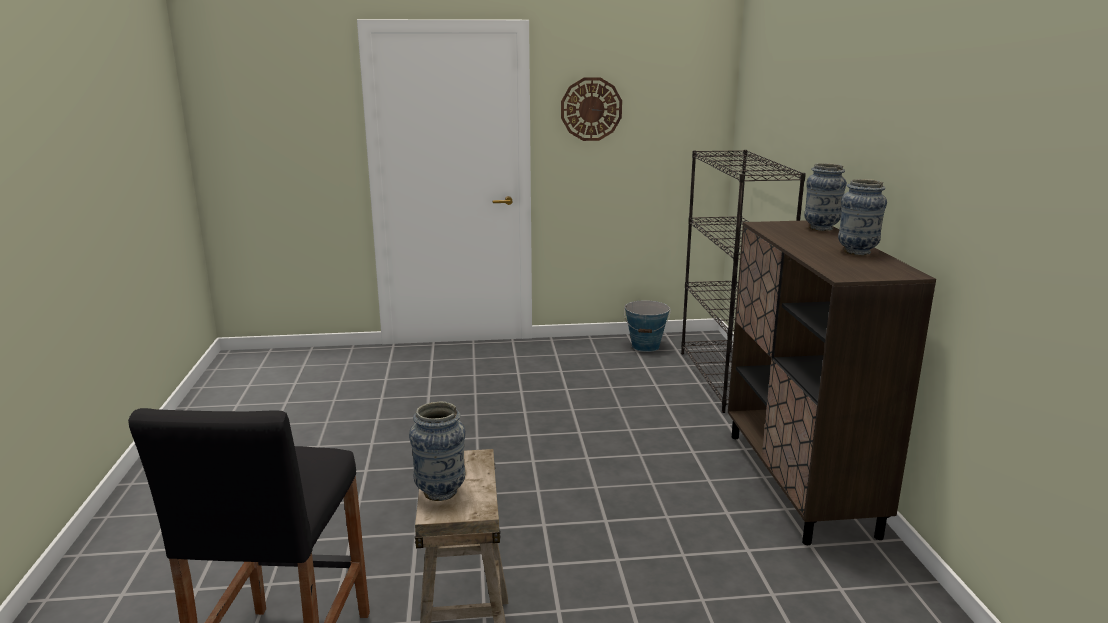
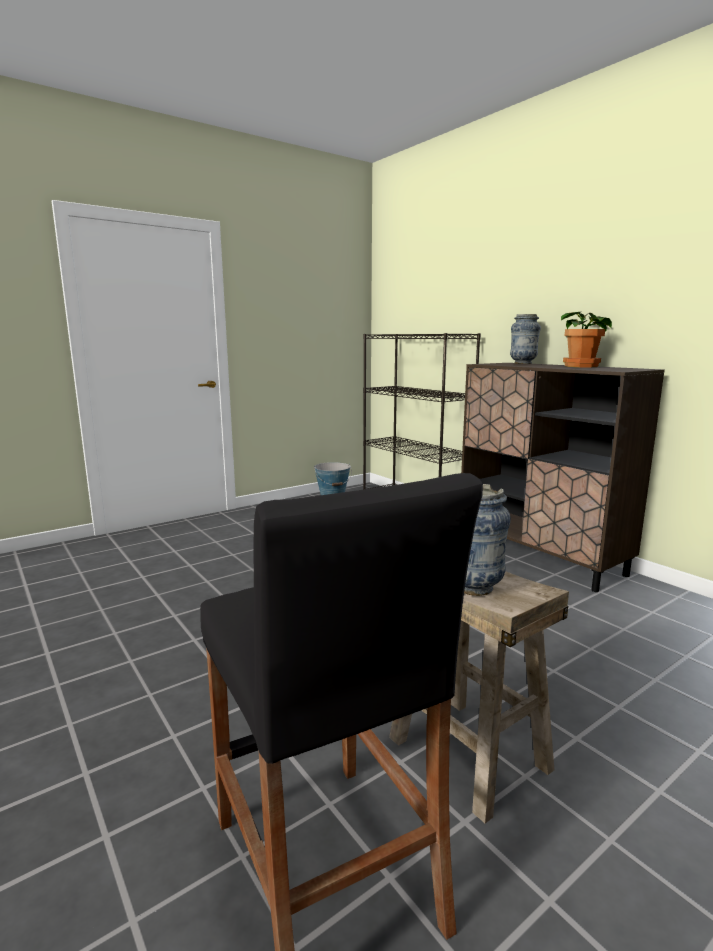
camera: 30 degrees left, 5 degrees down
(591, 109) = (273, 304): wall clock -> none
(857, 252) = (582, 366): vase -> potted plant

